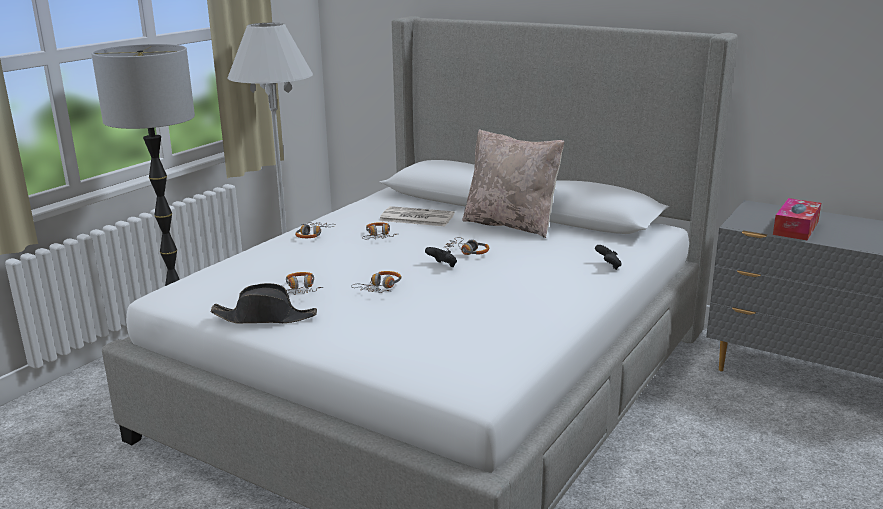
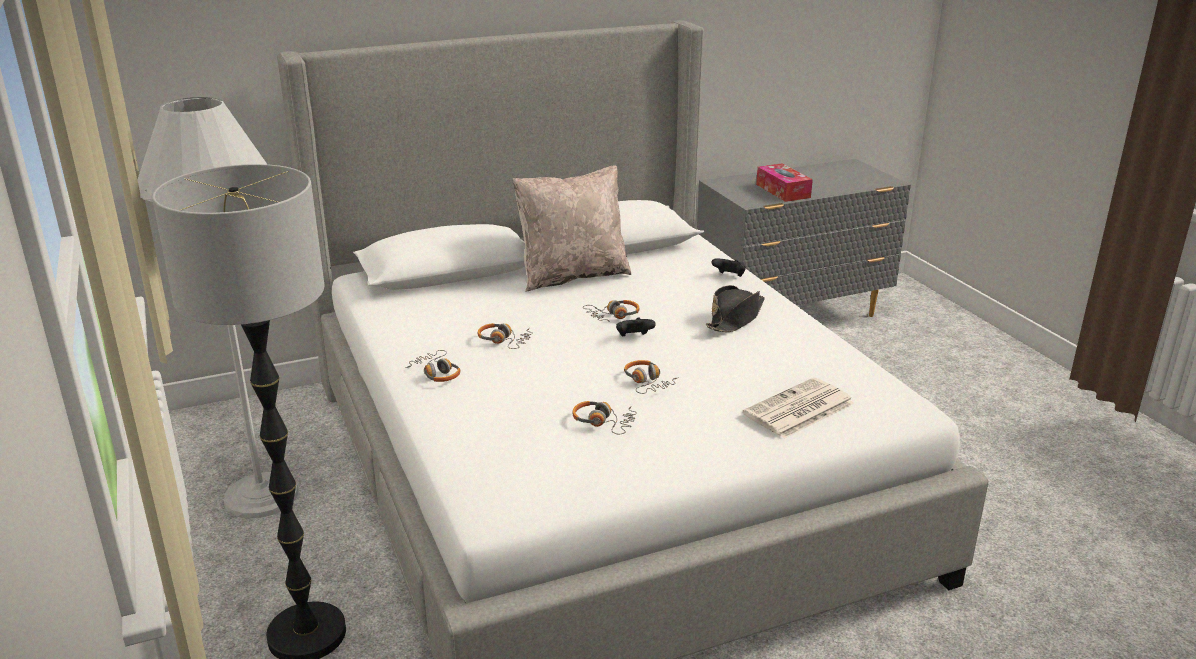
camera: 55 degrees left, 5 degrees up
(265, 317) = (647, 463): black hat -> black hat (735, 318)
(415, 217) = (478, 308): newspaper -> newspaper (798, 410)

